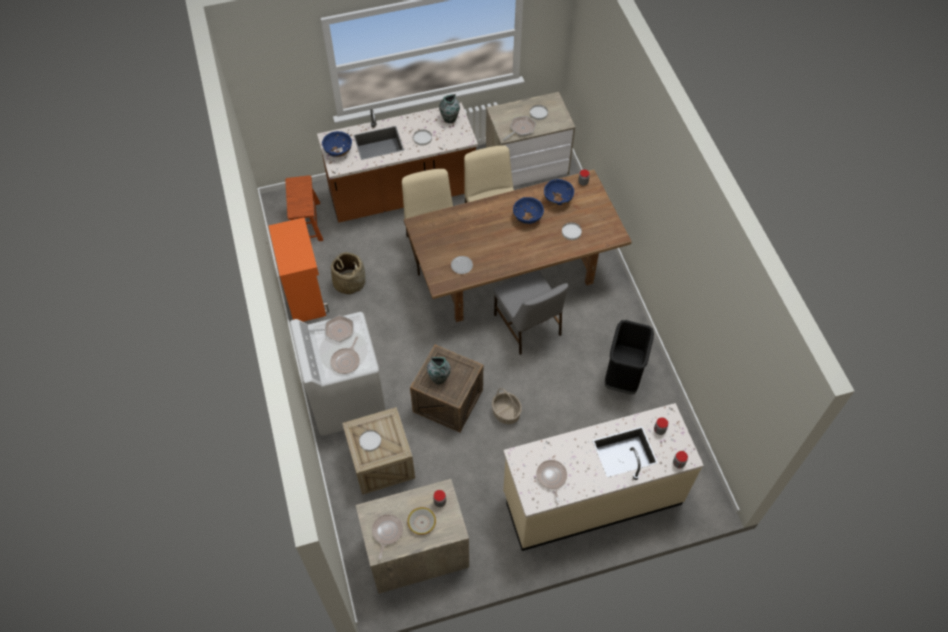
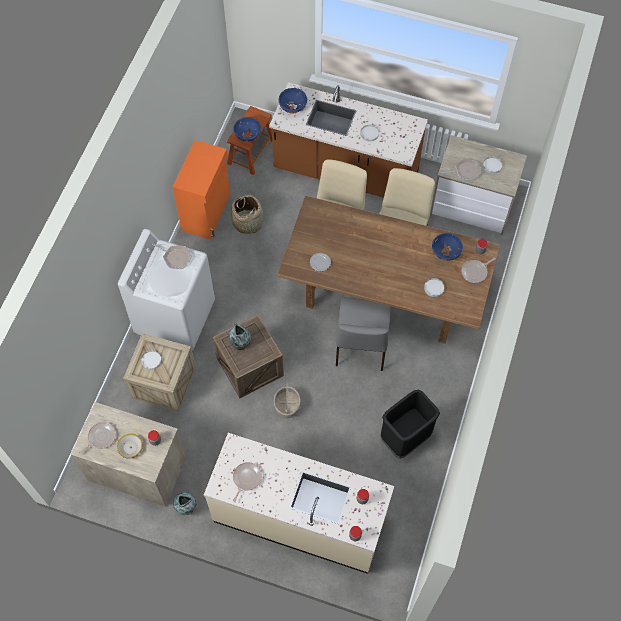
camera: 35 degrees right, 5 degrees up
(346, 361) = (164, 286): frying pan -> frying pan (475, 272)
(449, 119) = (405, 129): vase -> vase (186, 508)
(527, 218) = (407, 254): blue bowl -> blue bowl (248, 136)

